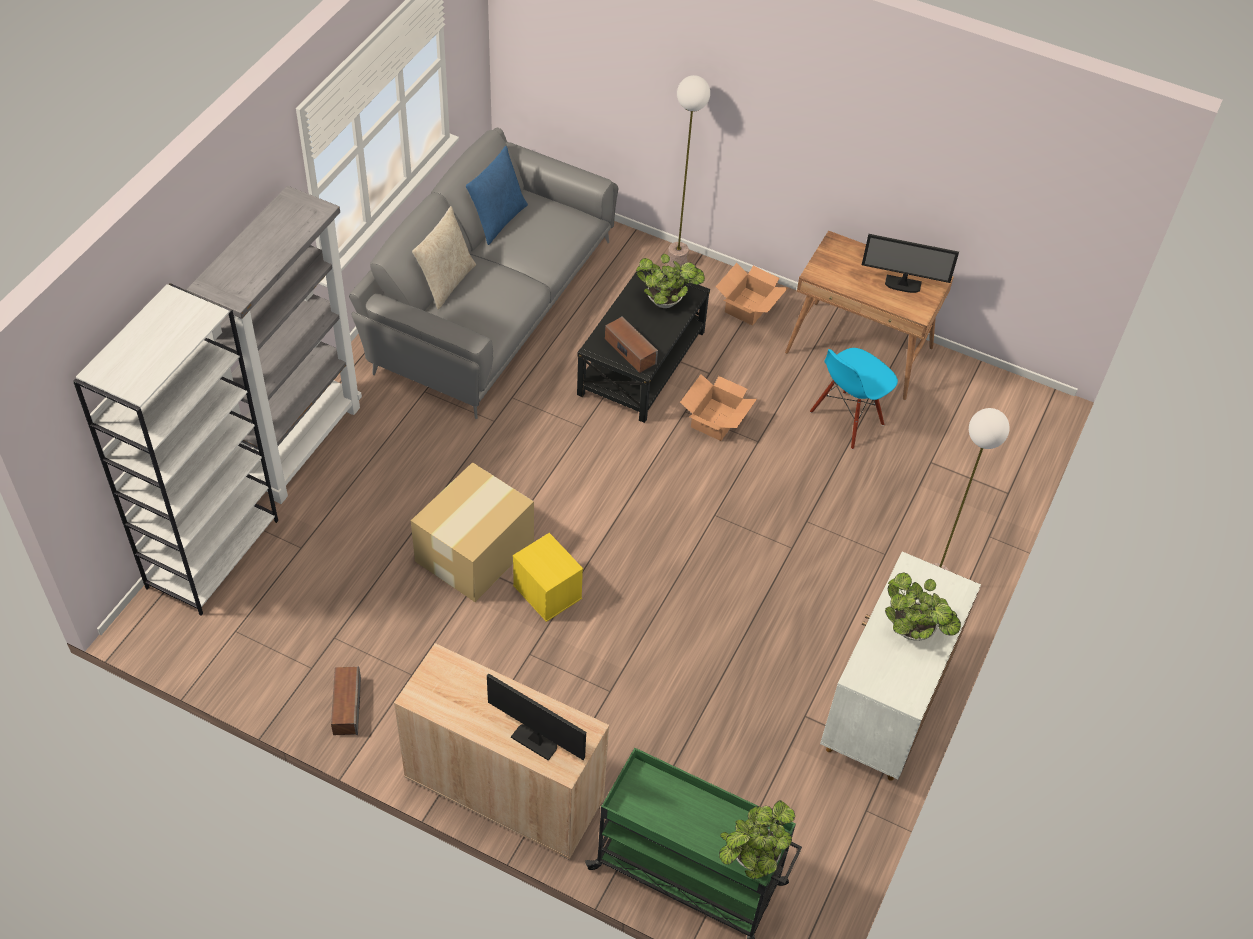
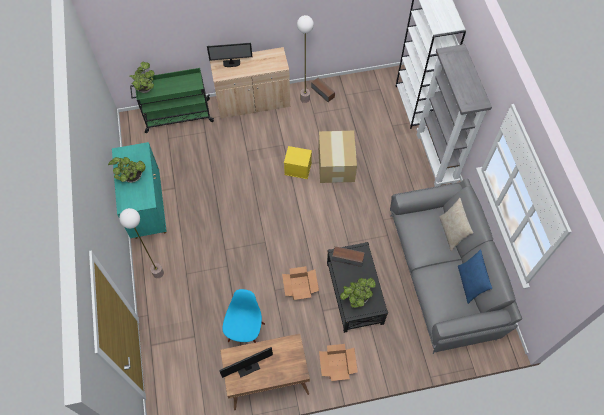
camera: 145 degrees right, 10 degrees up
(677, 264) = (391, 366): floor lamp -> floor lamp (305, 98)
(883, 711) = (147, 208): white cabinet -> turquoise cabinet

